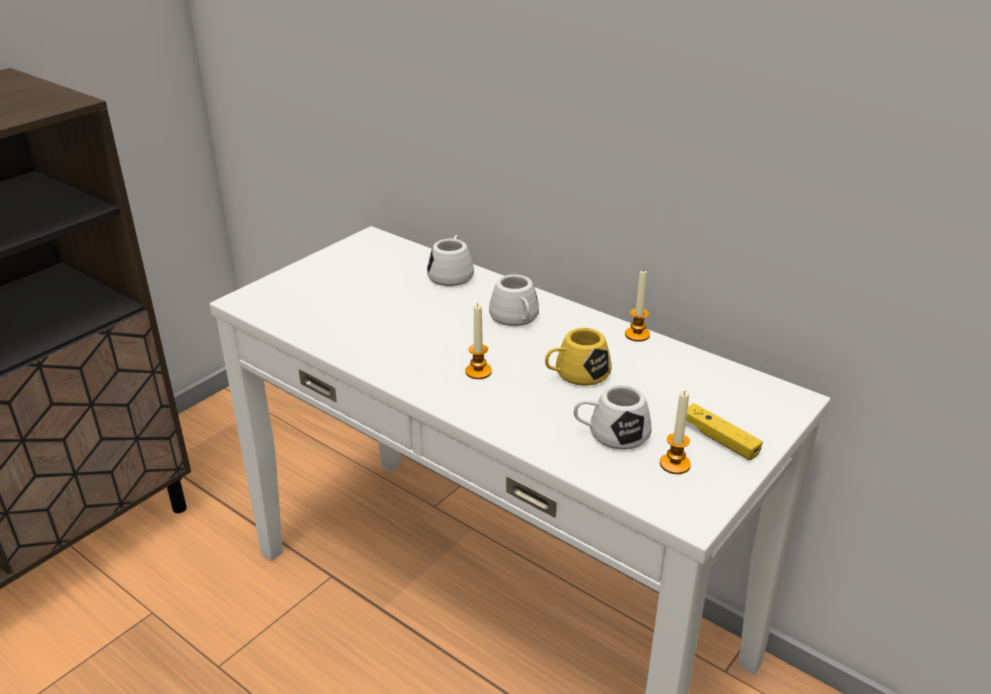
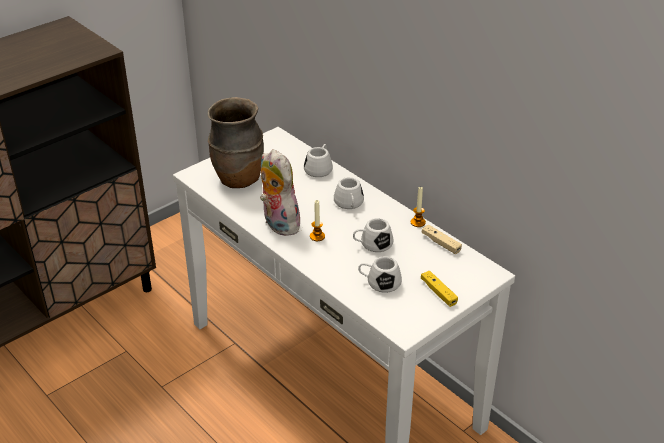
camera: 10 degrees right, 5 degrees up
(323, 301) = (238, 179): none -> brown vase
(406, 359) = (278, 224): none -> plush toy
(576, 374) = (372, 244): yellow mug -> white mug
(675, 464) = (407, 304): candle -> none
(687, 361) = (441, 243): none -> beige game controller

